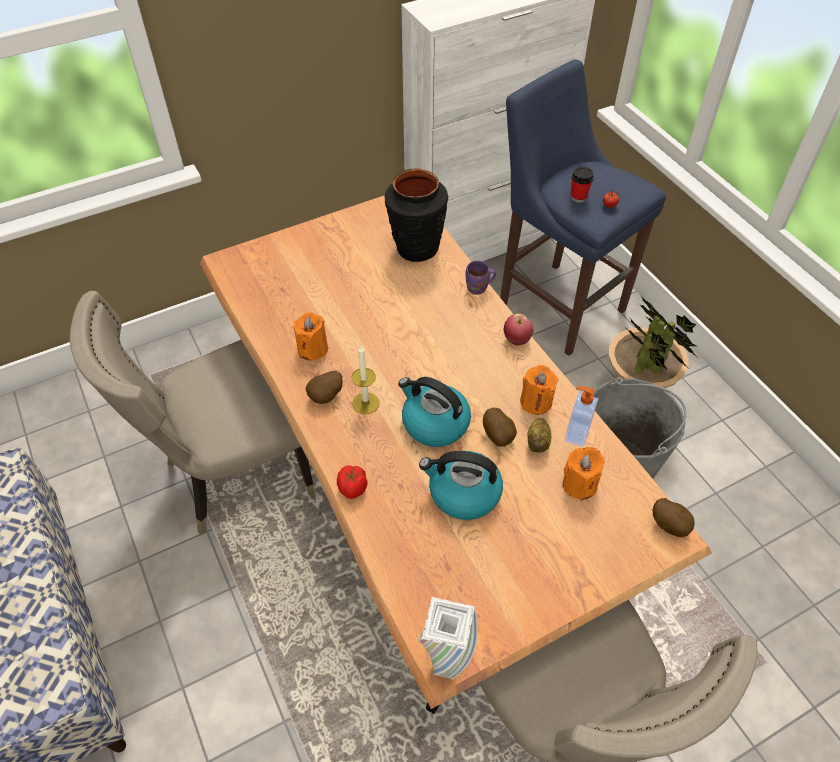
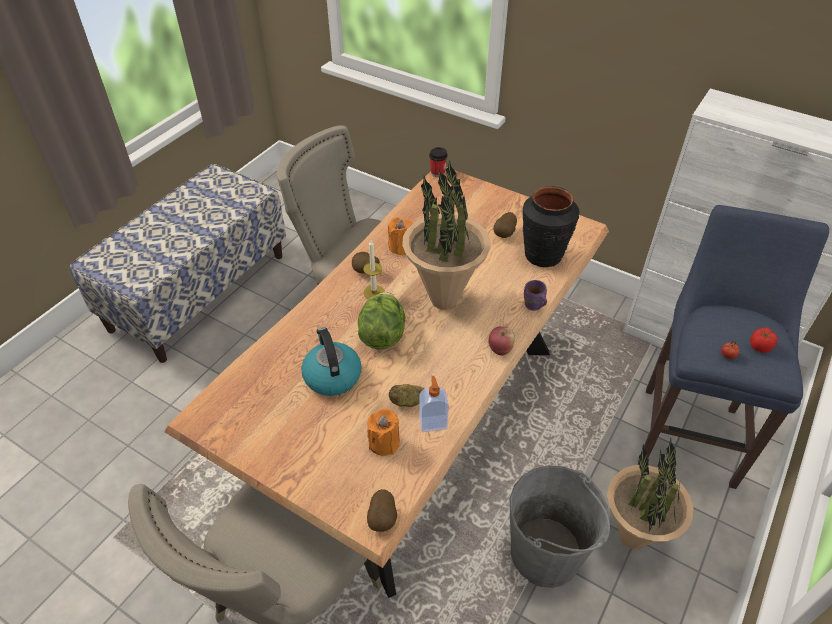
camera: 60 degrees right, 5 degrees down
(352, 489) = (299, 317): tomato -> tomato (759, 346)
(422, 350) = (444, 300): none -> potted plant
(434, 423) = (382, 335): kettle -> lettuce
(445, 667) = (190, 421): white vase -> none
(499, 436) = (396, 376): potato -> potato (505, 234)
(536, 402) = (446, 385): orange candle -> none
(578, 197) = (715, 330): cup -> cup (437, 173)

